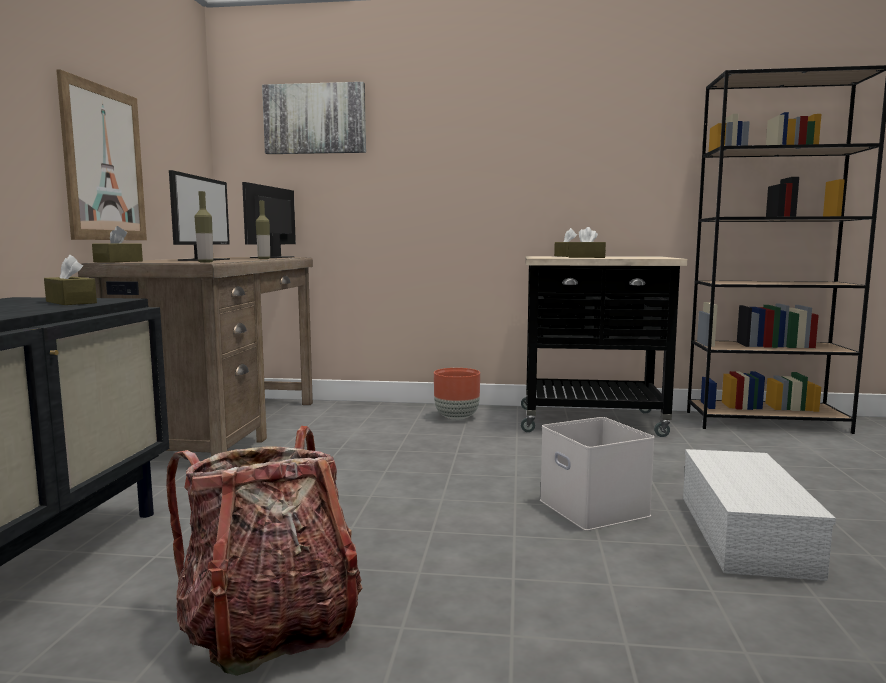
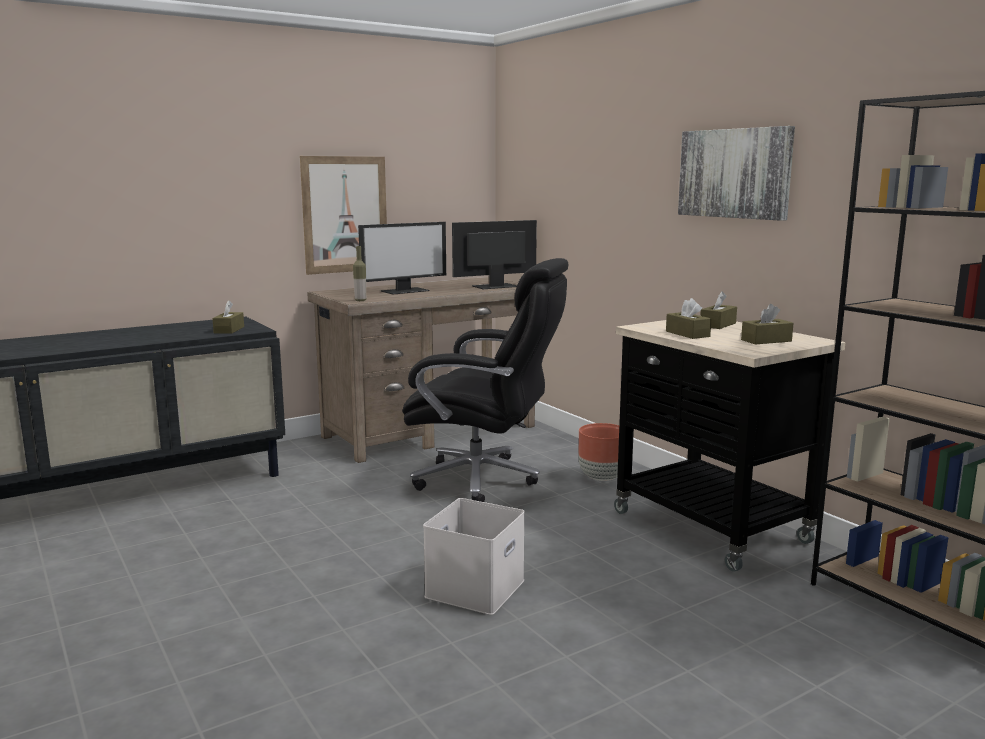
camera: 50 degrees right, 5 degrees up
(118, 261) = (337, 290): brown tissue box -> brown tissue box (766, 340)
(264, 259) = (456, 292): bottle -> none
(270, 626) = (188, 554): backpack -> none
(315, 119) = (554, 150): picture -> picture (735, 173)
(383, 445) = (484, 481): none -> black office chair
(742, 532) = (514, 661): white storage box -> none

